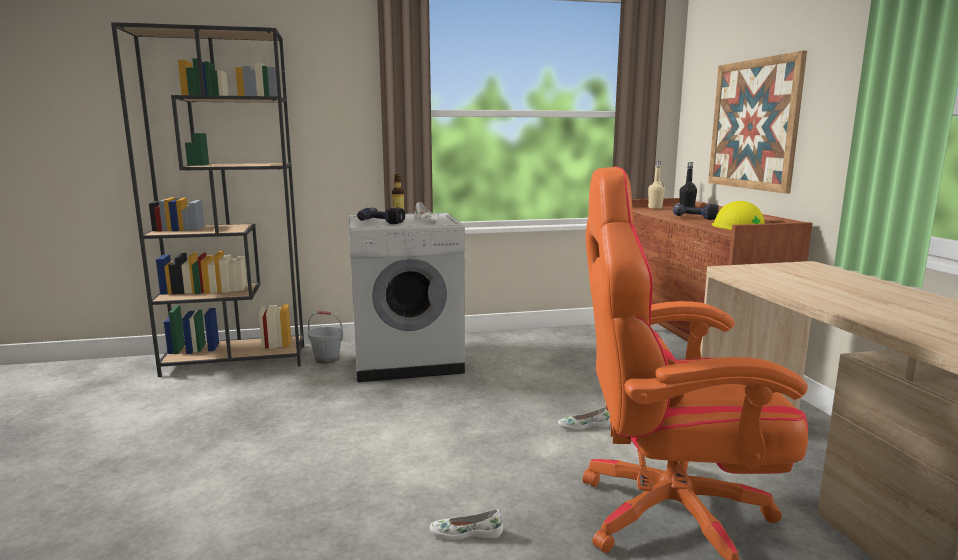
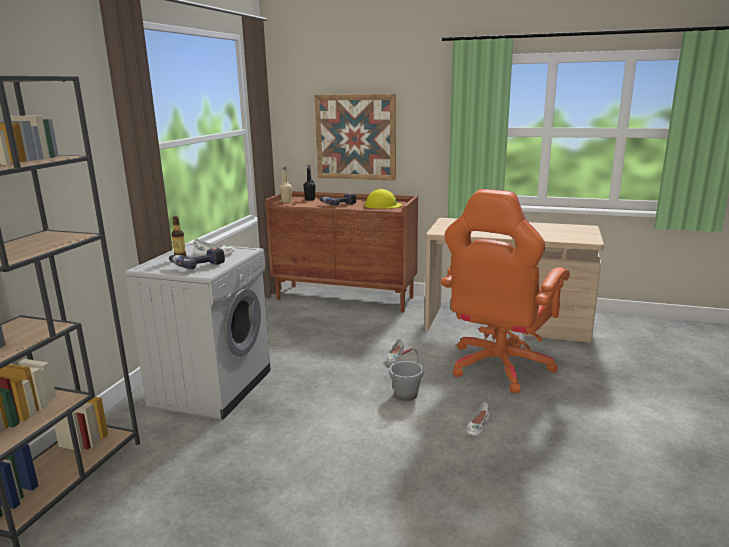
camera: 60 degrees left, 5 degrees up
(326, 359) = (144, 425): grey bucket -> grey bucket (406, 394)

